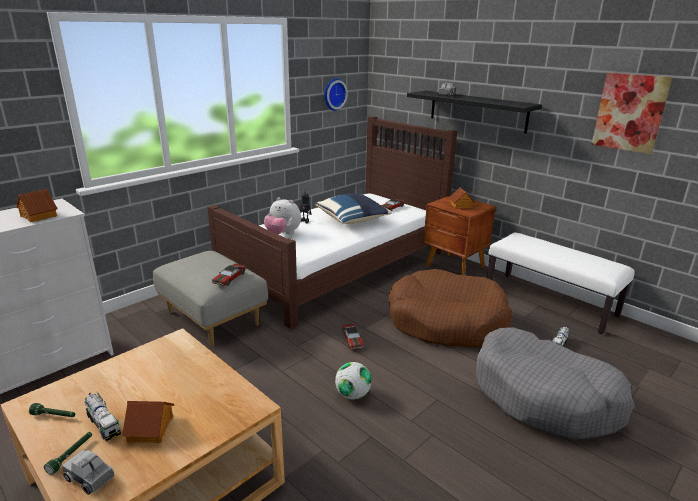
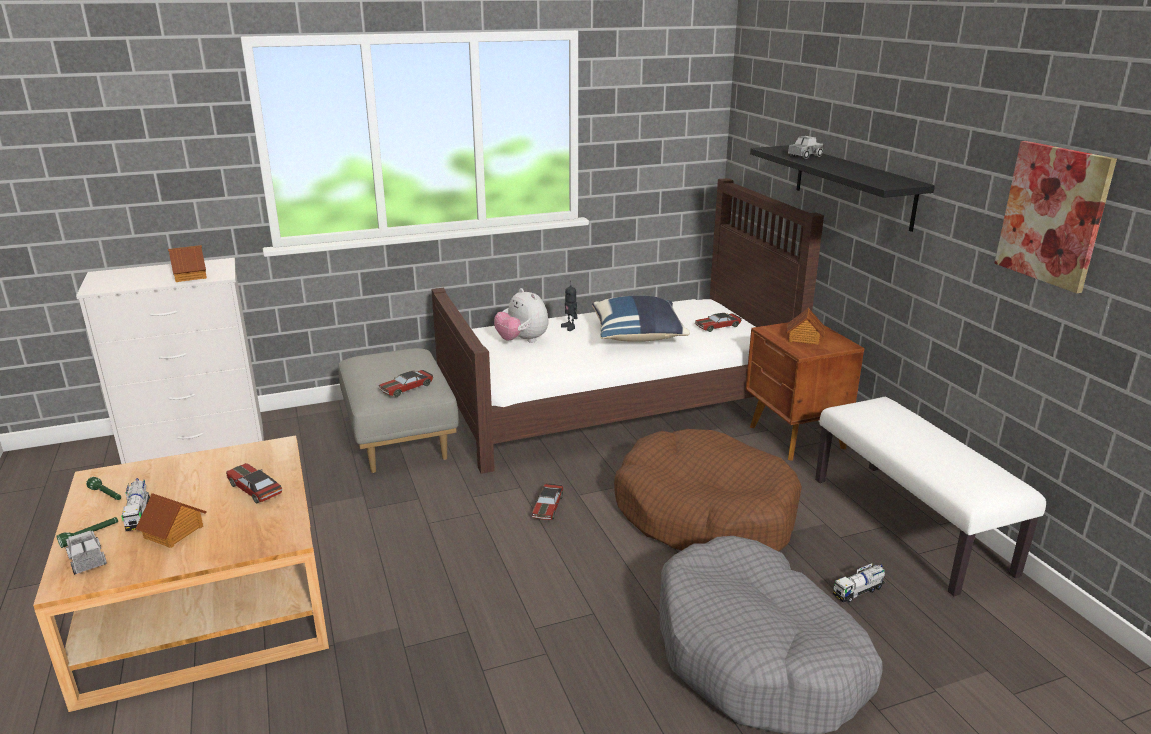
camera: 25 degrees right, 0 degrees up
(189, 376) = (255, 489): none -> toy car
(333, 94) = (659, 141): wall clock -> none
(353, 395) = (488, 575): football -> none

